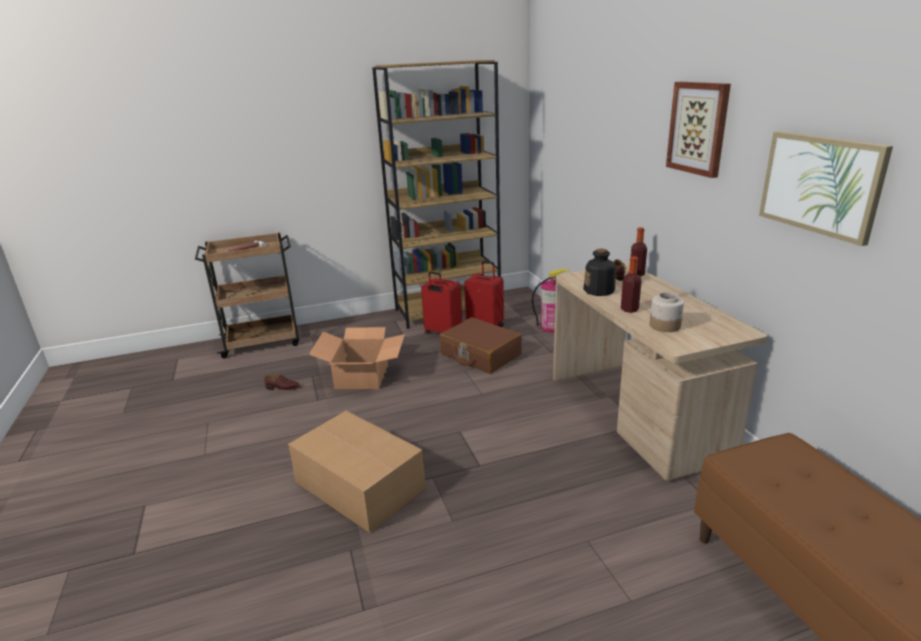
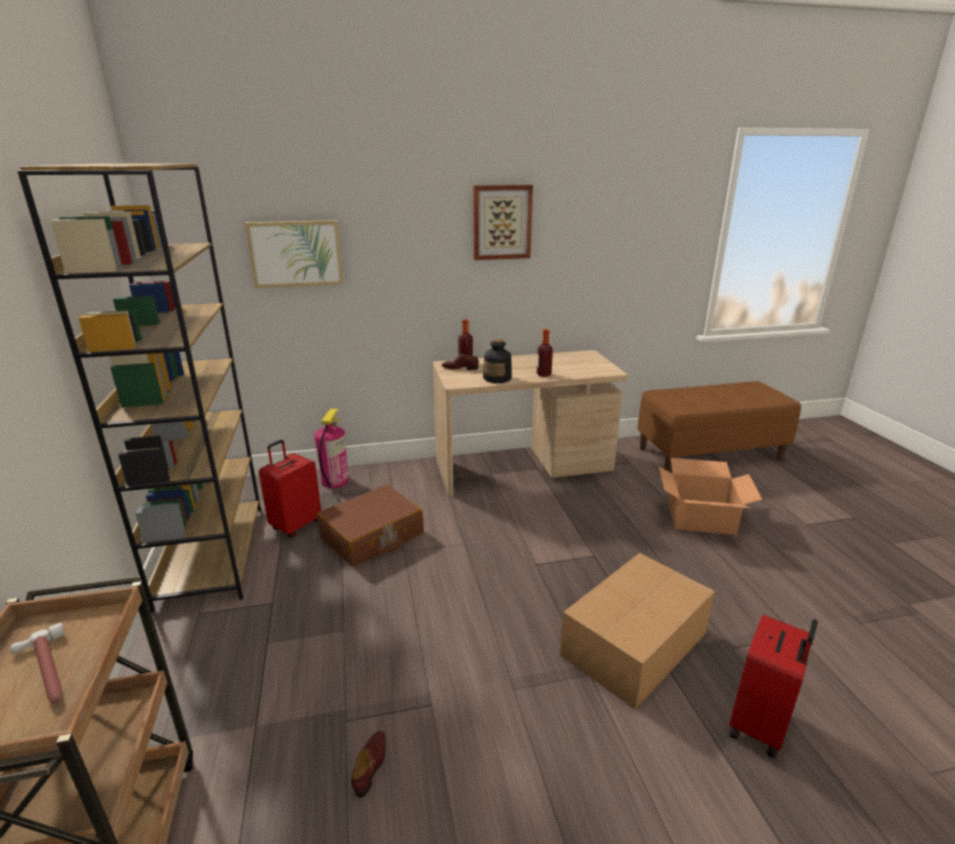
camera: 85 degrees left, 0 degrees up
(362, 376) = (376, 650): cardboard box -> cardboard box (700, 517)
(442, 332) = (285, 563): red suitcase -> red suitcase (760, 725)
(665, 326) = (577, 369): jar -> none
(820, 184) = (613, 243): picture -> picture (296, 254)

